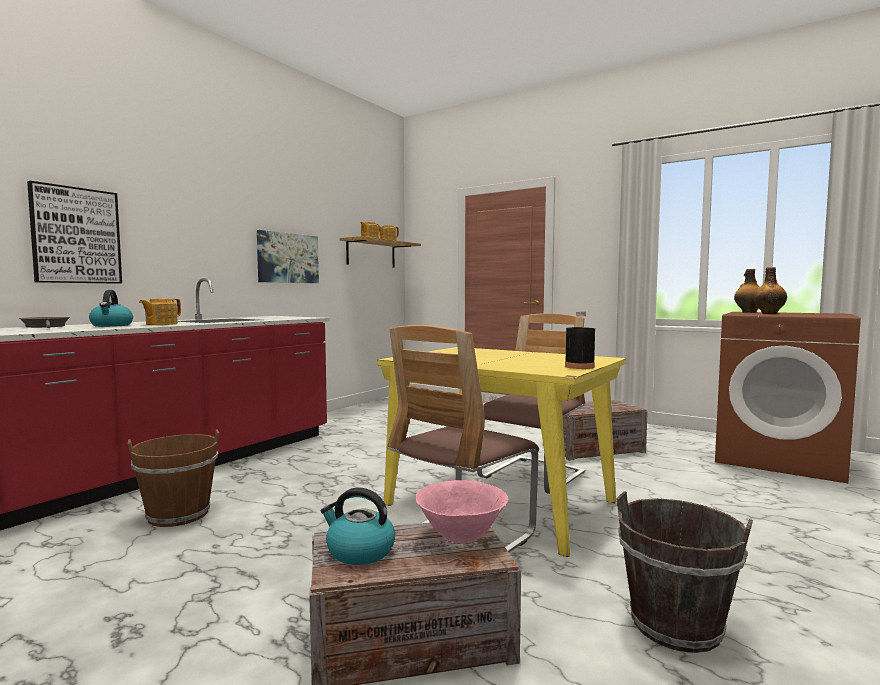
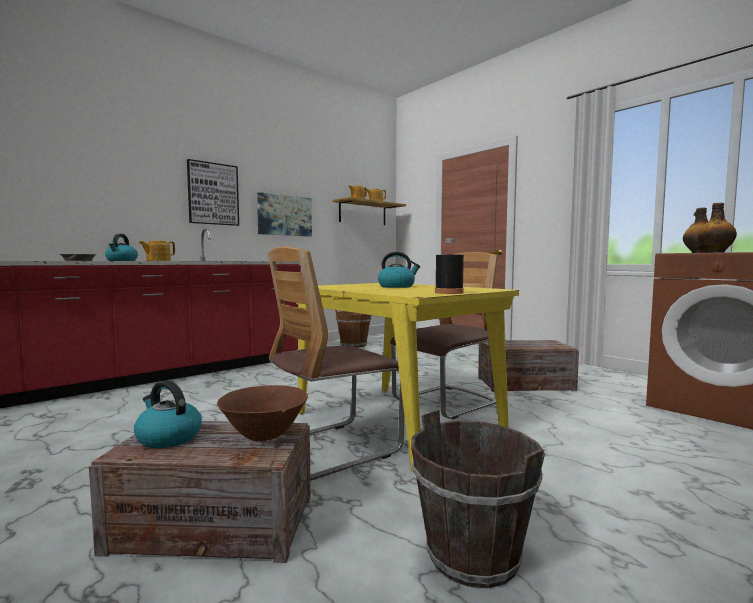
camera: 15 degrees right, 0 degrees up
(76, 235) = (108, 195): picture -> picture (213, 194)
(178, 514) = (143, 405): brown bucket -> brown bucket (353, 345)
(461, 537) = (265, 436): pink bowl -> brown bowl
(497, 356) = (397, 287): none -> kettle

